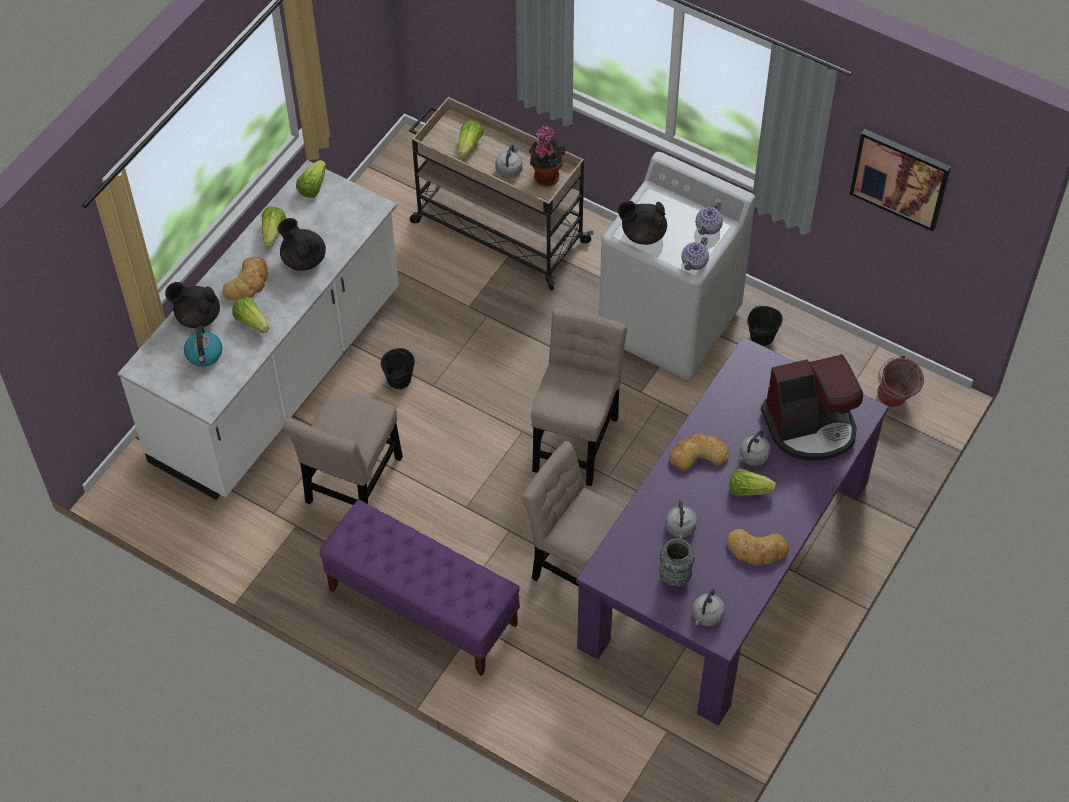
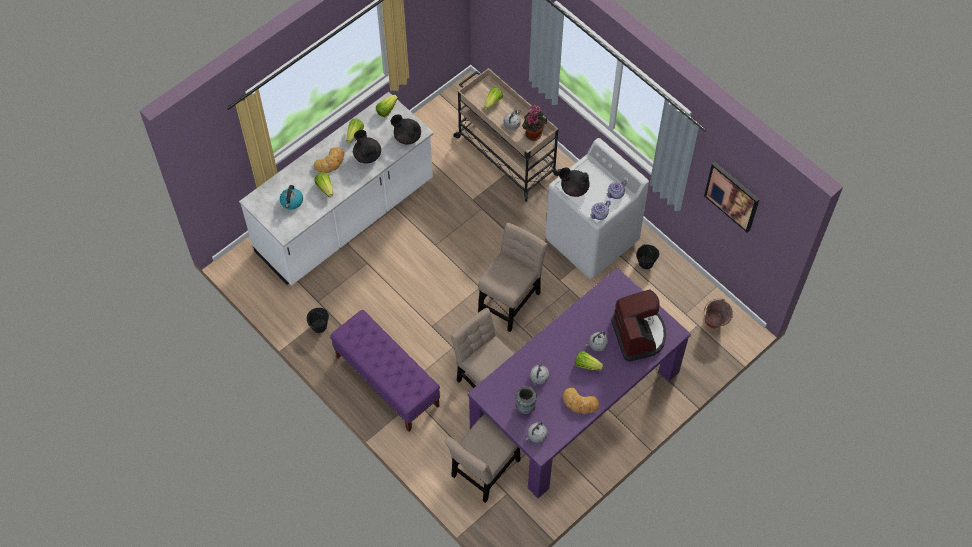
camera: 15 degrees right, 5 degrees up
(197, 316) = (294, 176): black teapot -> black teapot (407, 136)
(352, 485) = (369, 295): beige chair -> beige chair (484, 471)
(399, 380) = (416, 236): black bucket -> black bucket (319, 326)
(697, 454) = (564, 335): bread -> none
(811, 427) = (638, 335): coffee machine -> coffee machine turned 105 degrees counterclockwise

